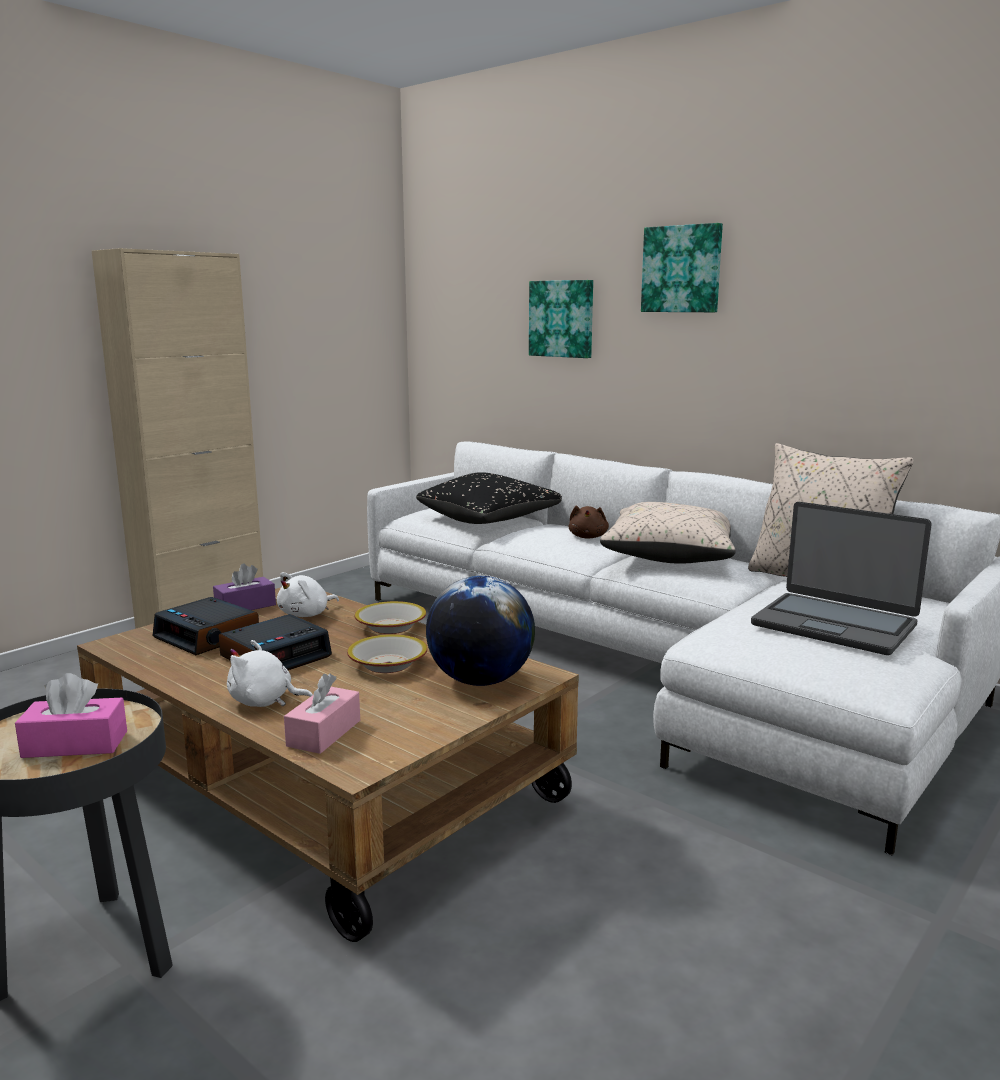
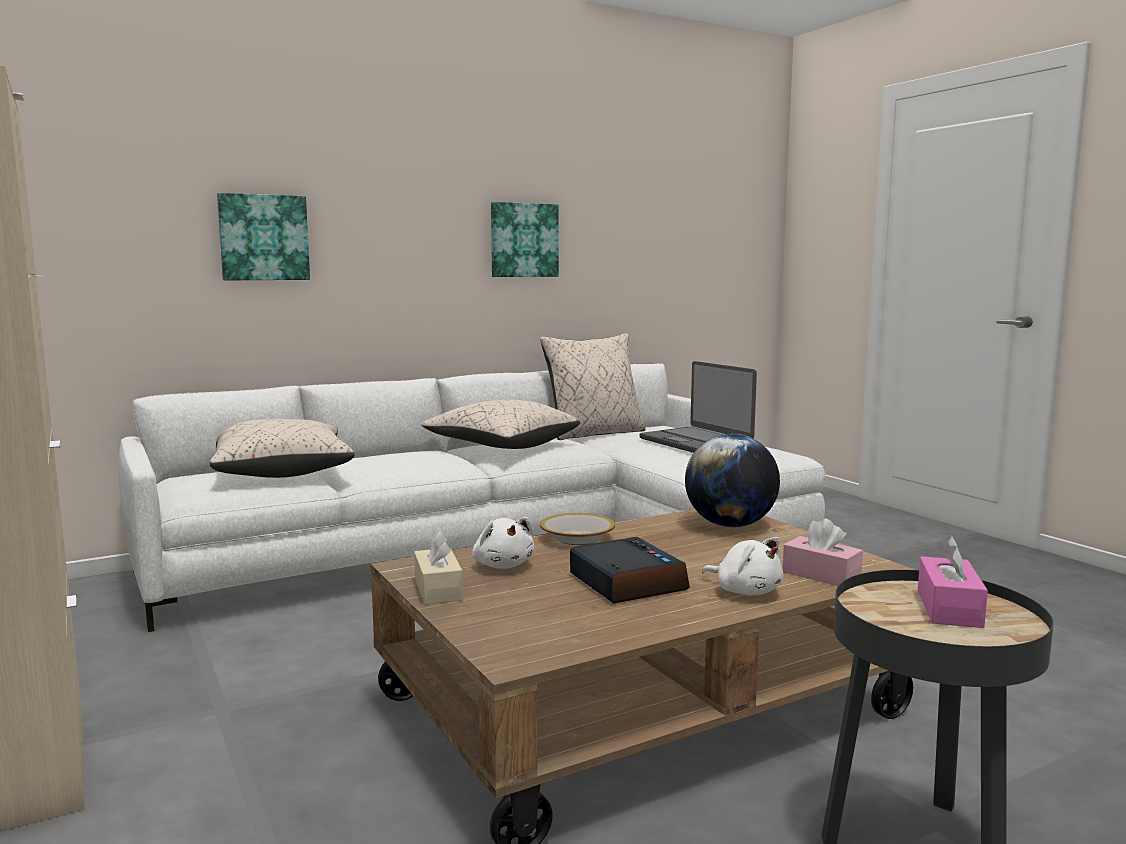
camera: 70 degrees left, 5 degrees down
(208, 636) = (533, 609): alarm clock -> none
(245, 606) = (438, 589): purple tissue box -> beige tissue box
(264, 701) = (745, 591): white plush toy -> white plush toy turned 75 degrees counterclockwise
(388, 664) = (676, 546): bowl -> none
(490, 519) = (281, 472): black pillow -> beige pillow
(588, 537) = (414, 455): brown plush toy -> none
(682, 269) = (405, 192): picture -> picture (523, 240)
(834, 624) = (696, 442): laptop -> laptop turned 90 degrees clockwise

